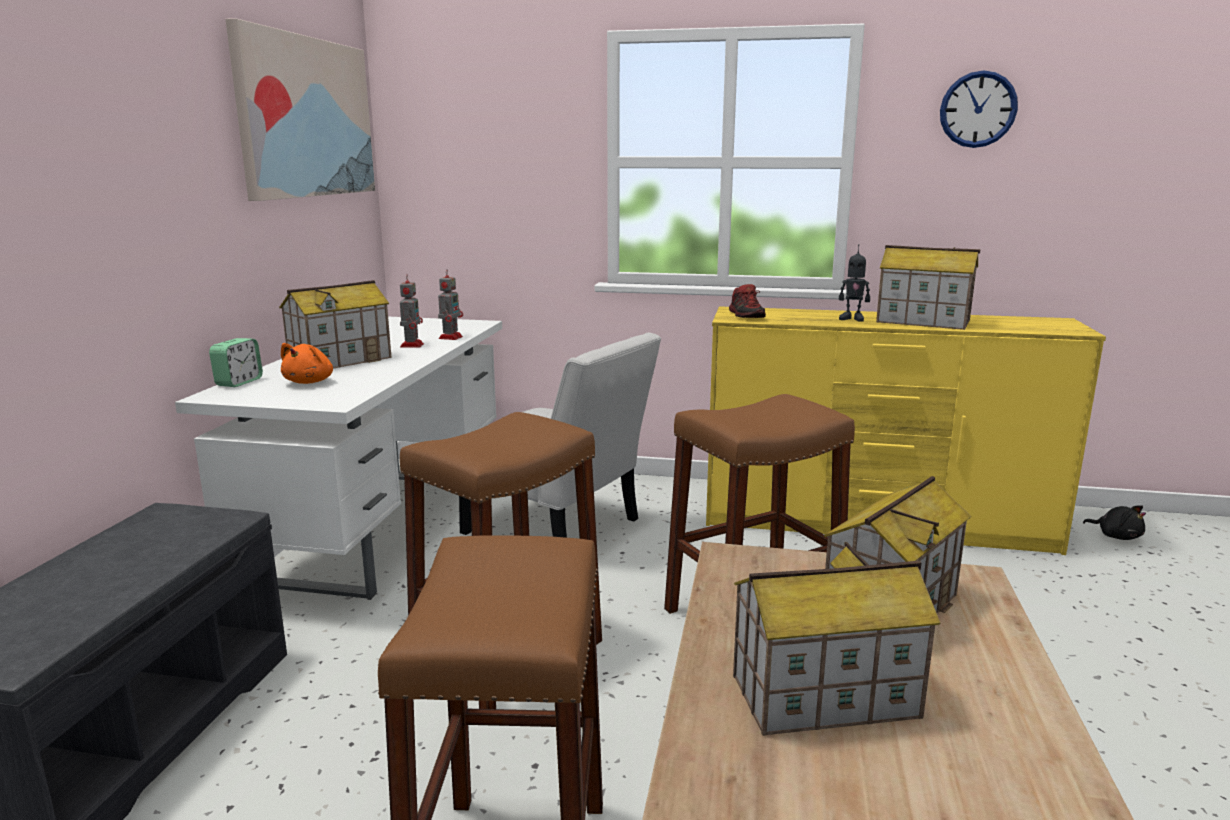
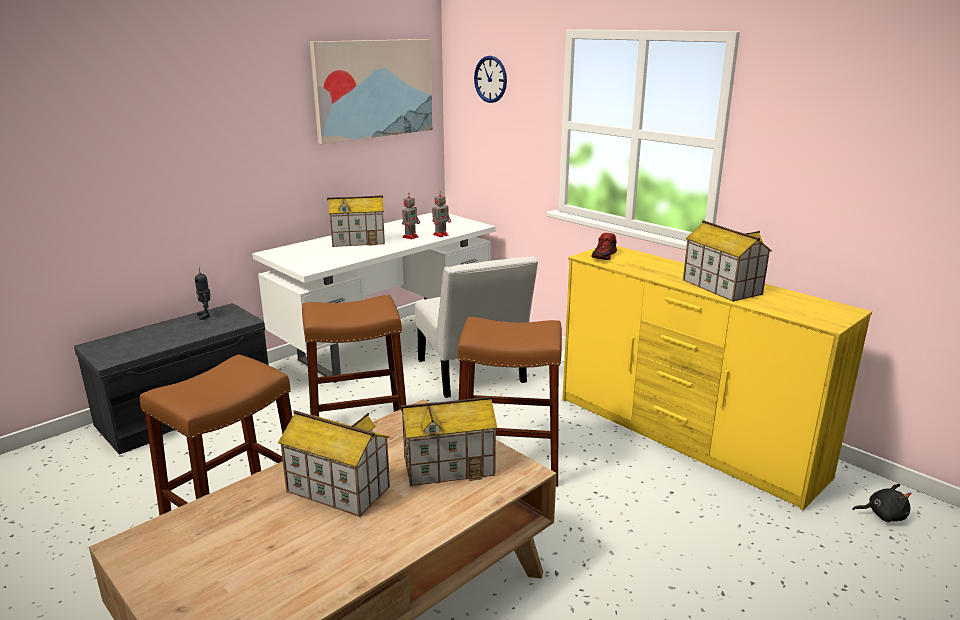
camera: 35 degrees right, 5 degrees up
(239, 382) = (293, 246): alarm clock -> none
(310, 382) = (321, 253): orange plush toy -> none
(852, 319) = (672, 273): toy robot -> toy robot (205, 316)
(978, 109) = (825, 110): wall clock -> wall clock (490, 79)
(1116, 536) = (883, 515): black plush toy -> black plush toy turned 75 degrees counterclockwise

